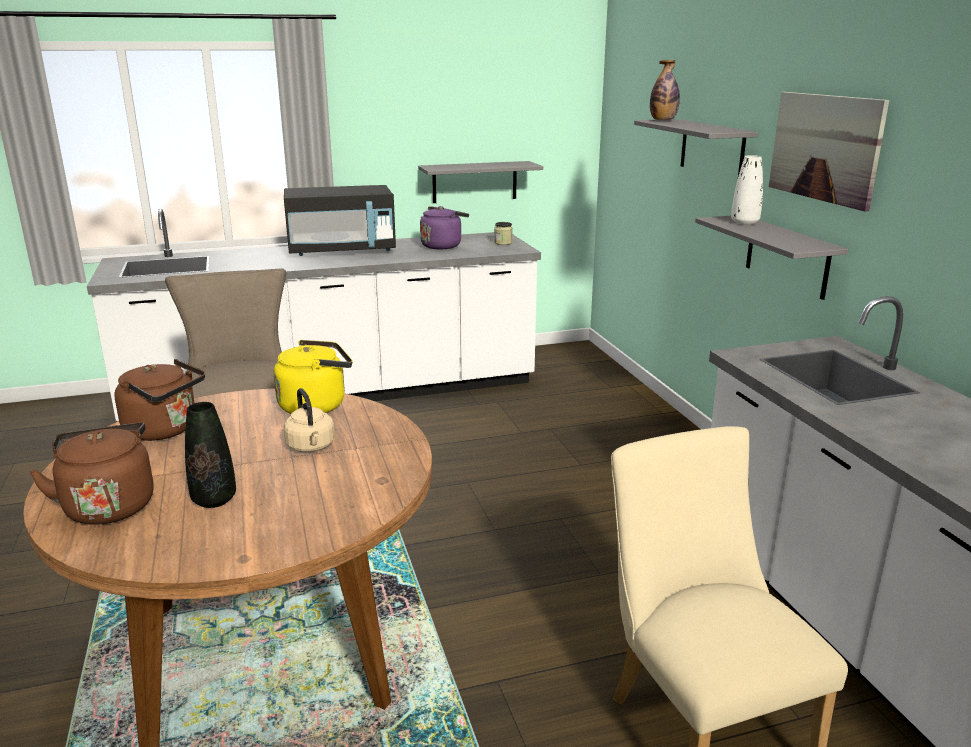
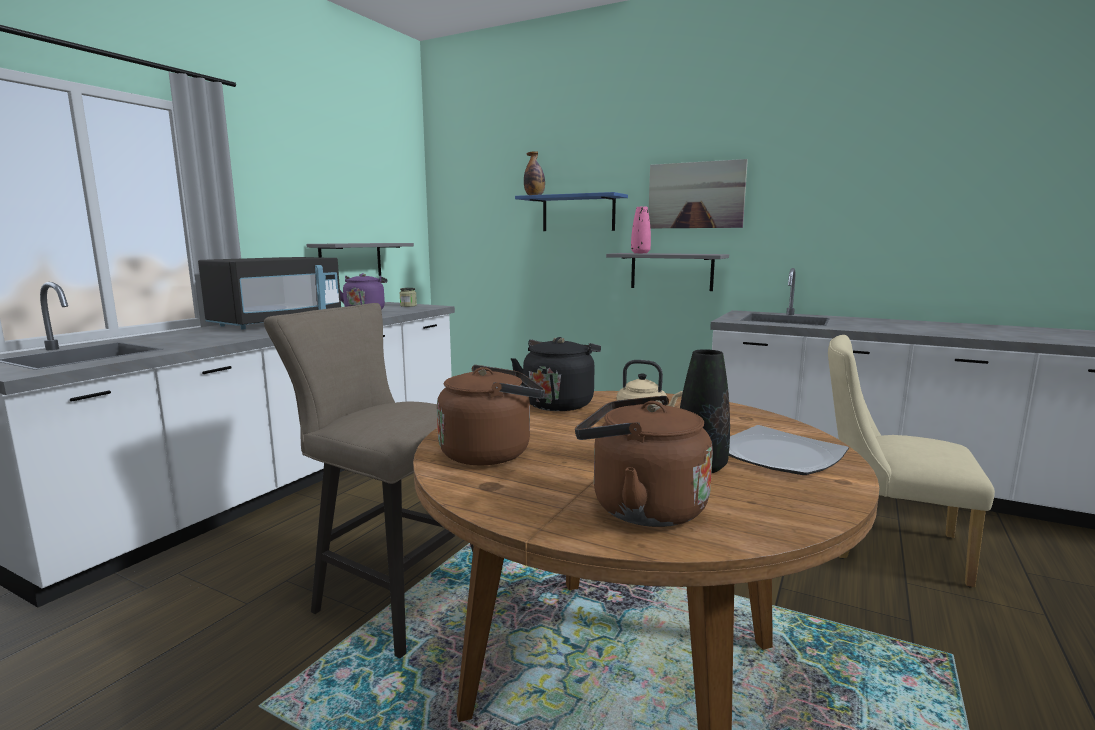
camera: 45 degrees left, 10 degrees down
(284, 519) = (778, 454): none -> plate
(316, 405) = (559, 403): yellow kettle -> black kettle
(712, 149) = (578, 213): grey shelf -> blue shelf
(744, 223) = (640, 253): white vase -> pink vase

